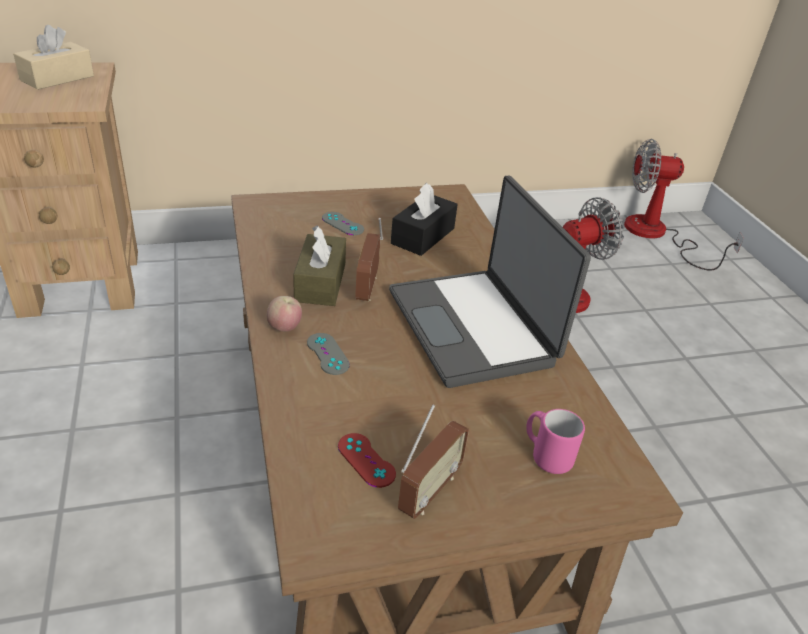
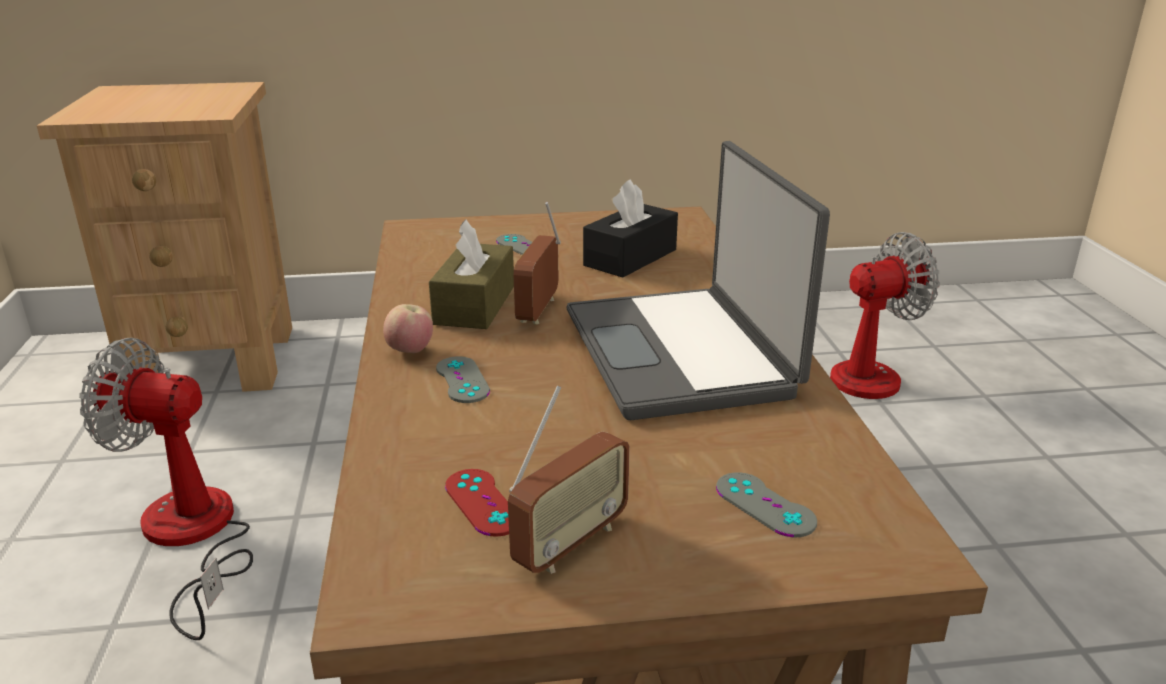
camera: 10 degrees right, 10 degrees down
(57, 78) = (189, 95): beige tissue box -> none
(546, 455) = (765, 505): pink mug -> grey game controller
(657, 235) = (1005, 306): fan -> fan (192, 538)

